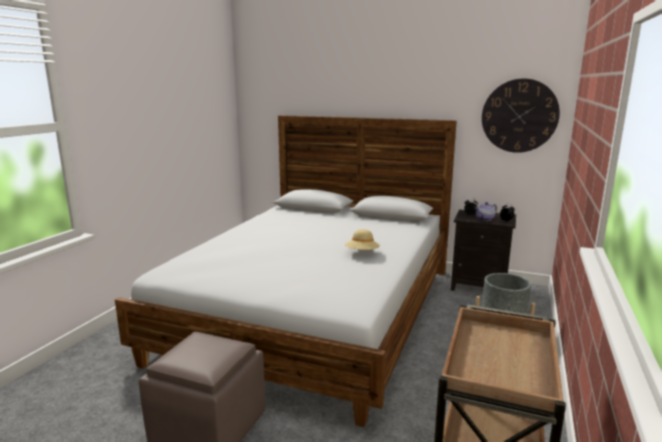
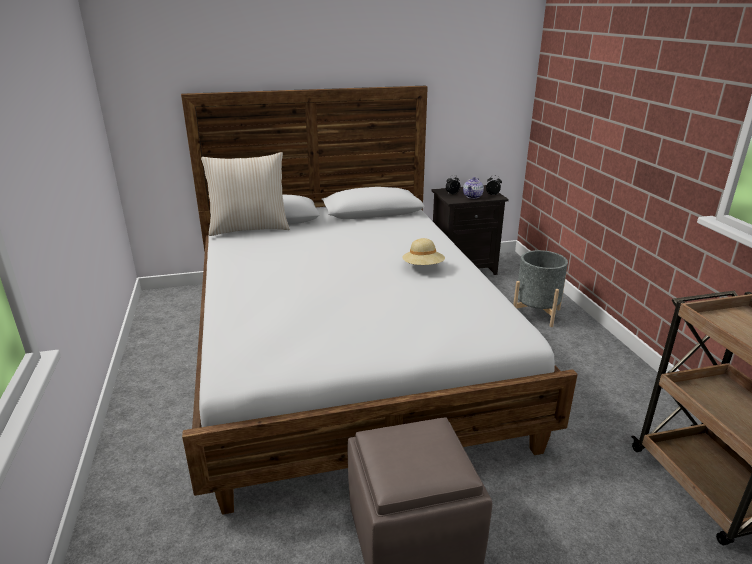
camera: 35 degrees left, 10 degrees up
(293, 210) = (249, 228): none -> beige pillow
(519, 116) = (488, 76): wall clock -> none

